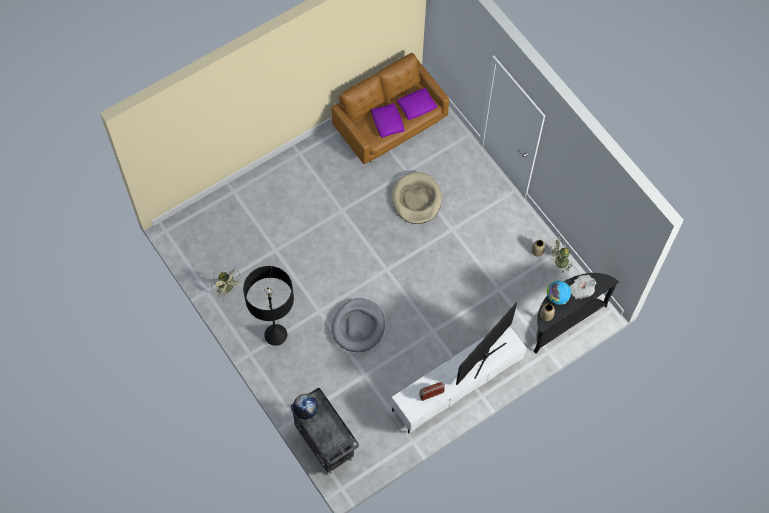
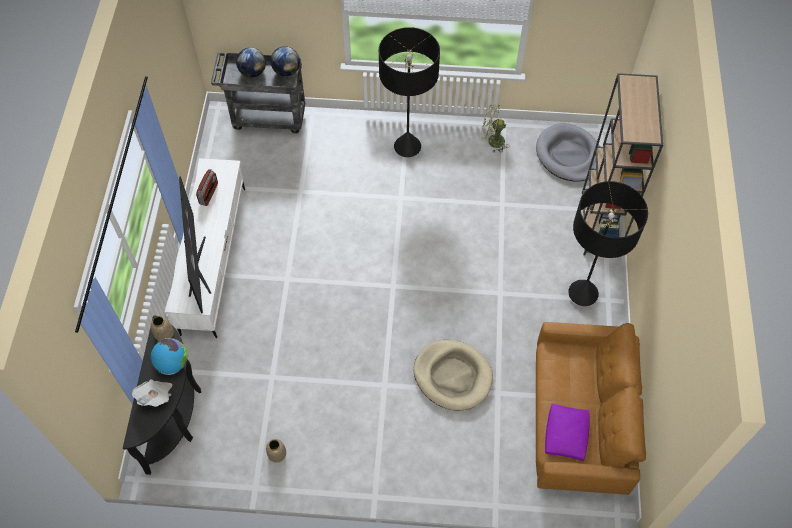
camera: 130 degrees right, 5 degrees down
(247, 187) = (600, 225): none -> bookcase
(306, 168) = (582, 294): none -> black floor lamp
(325, 431) = (252, 72): none -> globe
(358, 326) = (354, 219): grey dog bed -> grey dog bed (568, 155)
(387, 123) = (566, 384): purple pillow -> none
(558, 262) = (243, 467): green fan -> none

